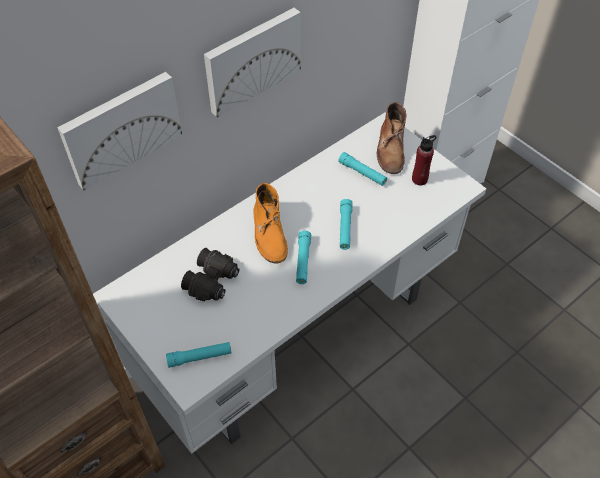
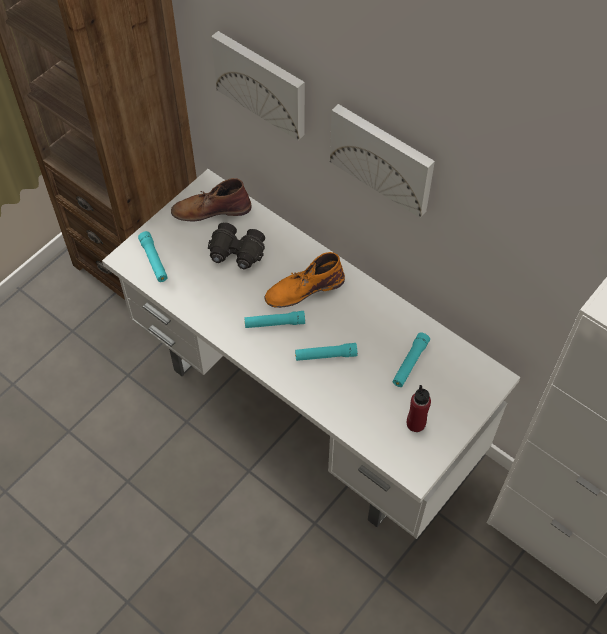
camera: 80 degrees right, 5 degrees up
(391, 149) = (456, 389): brown boot -> brown boot (210, 209)

